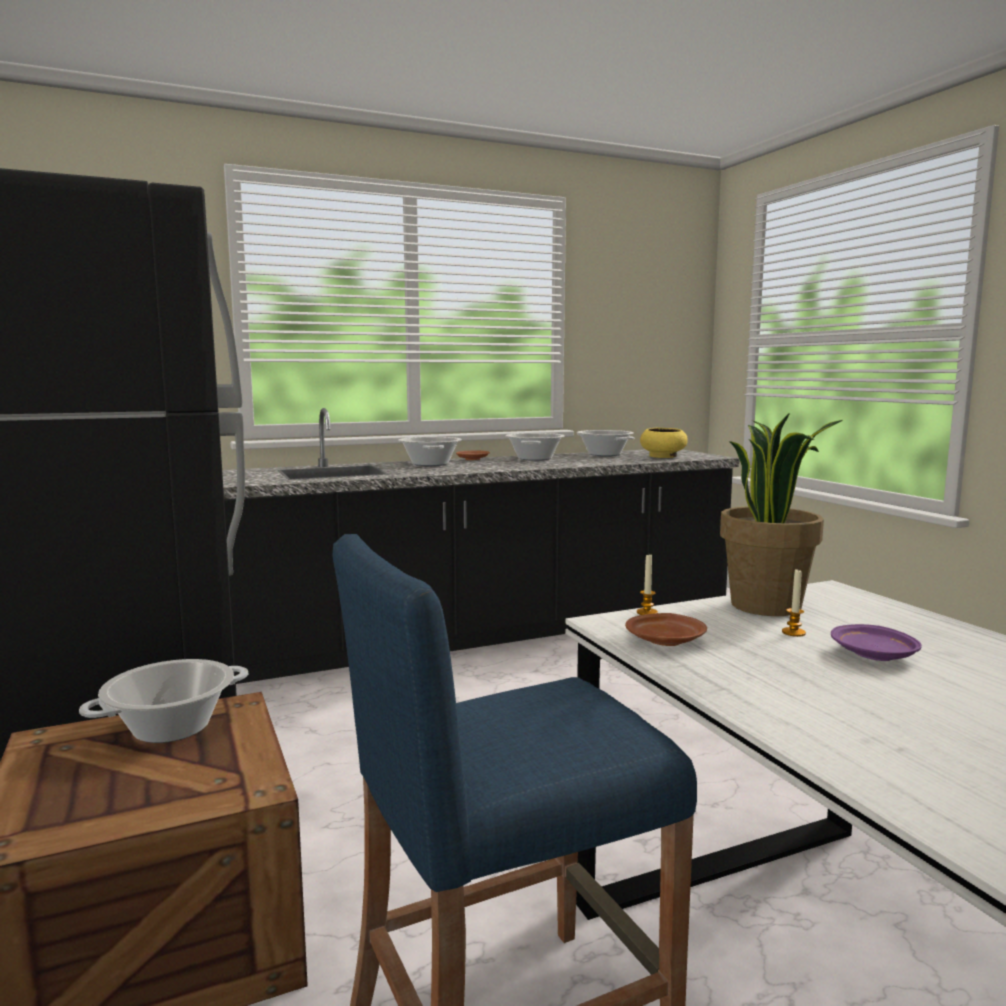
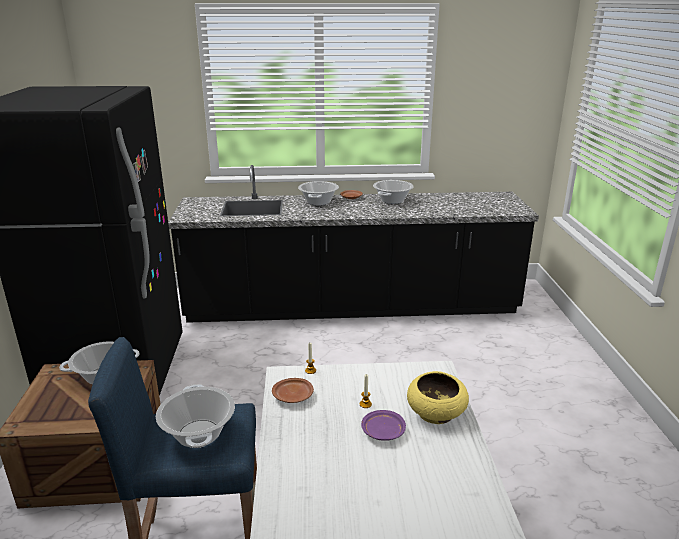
camera: 20 degrees right, 15 degrees up
(604, 454) = (447, 198): cooking pot -> cooking pot (199, 433)
(663, 456) = (484, 207): yellow bowl -> yellow bowl (436, 413)
(767, 606) = (381, 378): potted plant -> none

